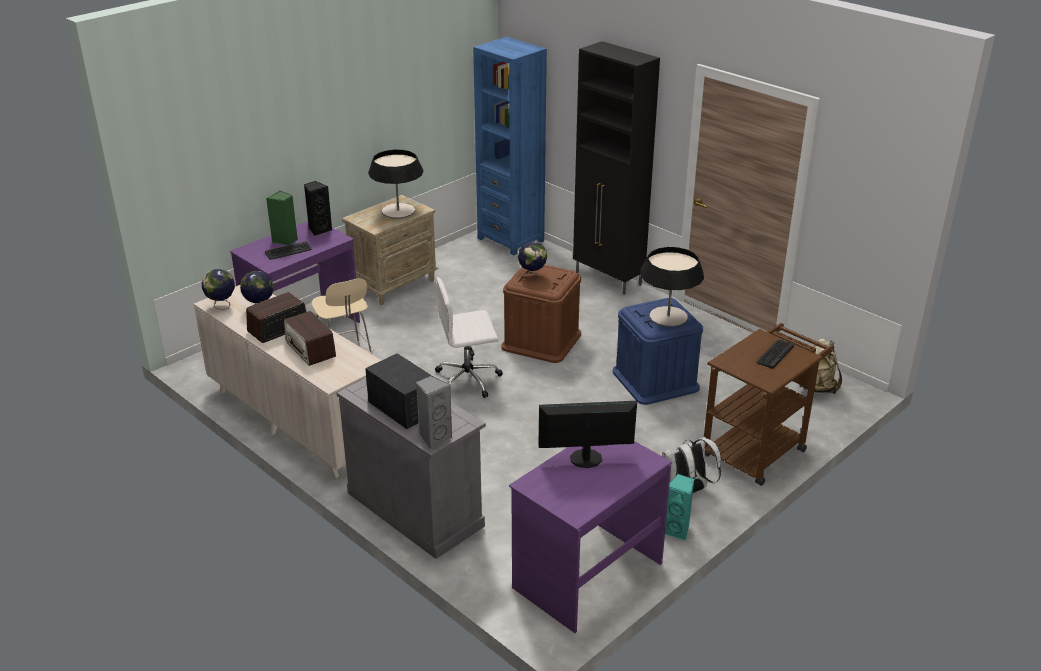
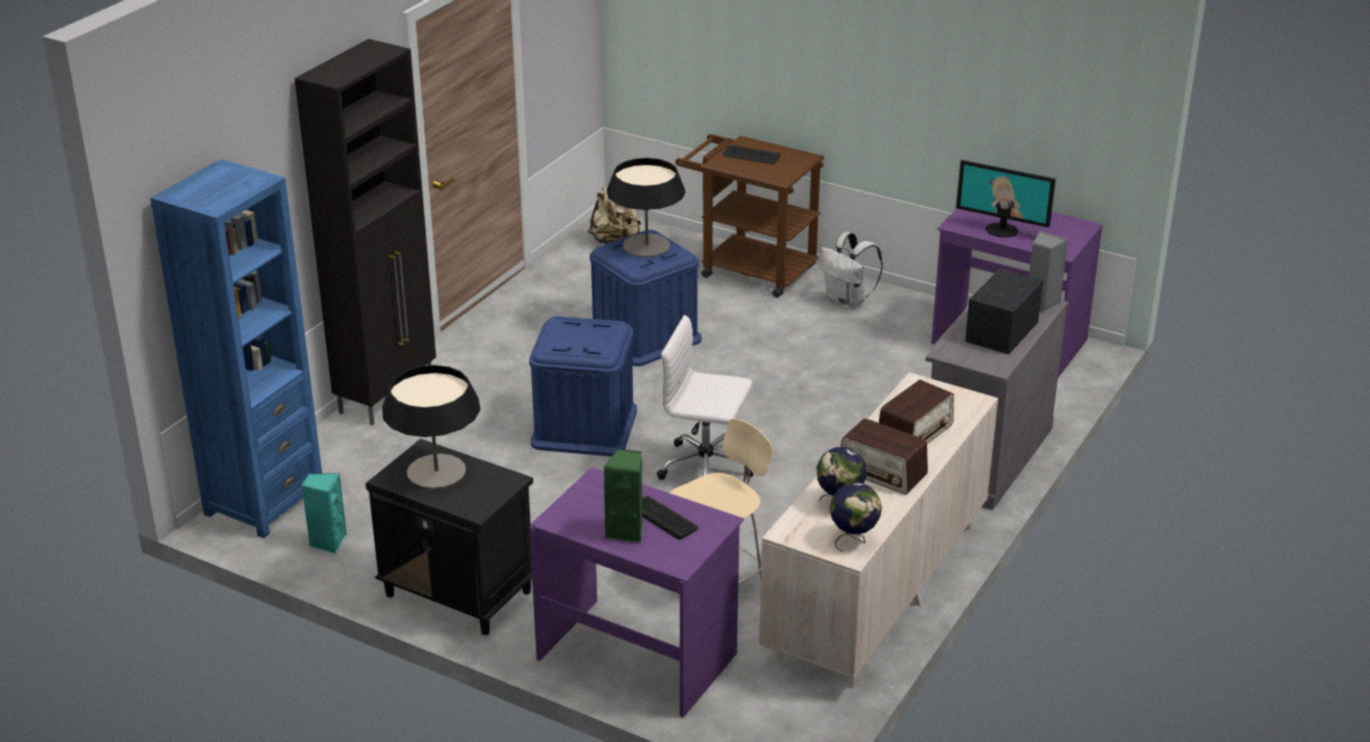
camera: 105 degrees left, 0 degrees up
(319, 230) = (574, 507): black speaker -> none
(394, 284) = (456, 593): beige nightstand -> black nightstand
(469, 379) = (707, 468): white office chair -> white office chair turned 135 degrees clockwise
(532, 276) = (580, 345): globe -> none
(541, 340) = (584, 426): brown storage box -> blue storage box
(586, 459) = (1002, 230): monitor -> monitor turned 45 degrees counterclockwise
(677, 530) = (911, 302): turquoise speaker -> turquoise speaker (327, 542)

